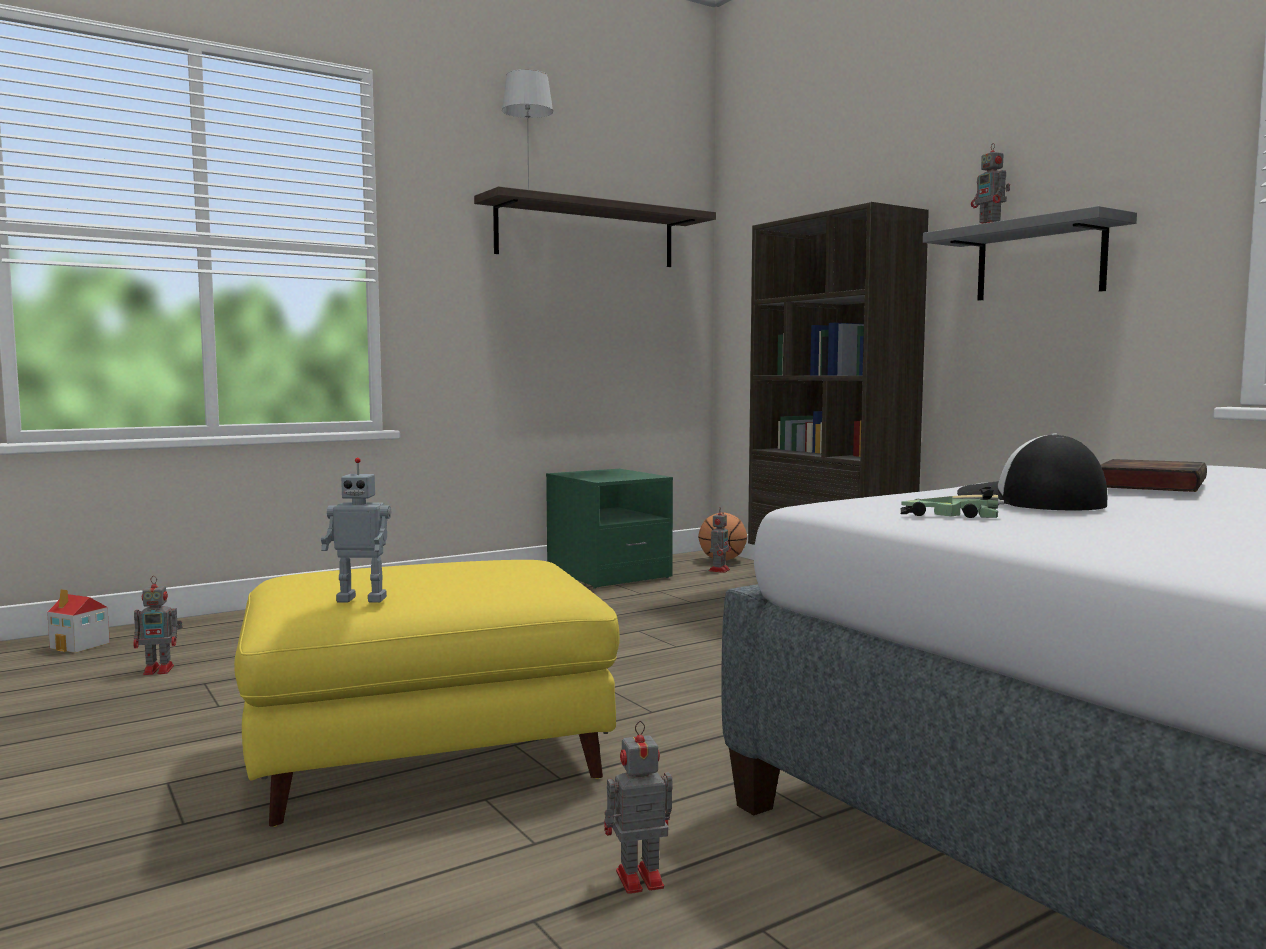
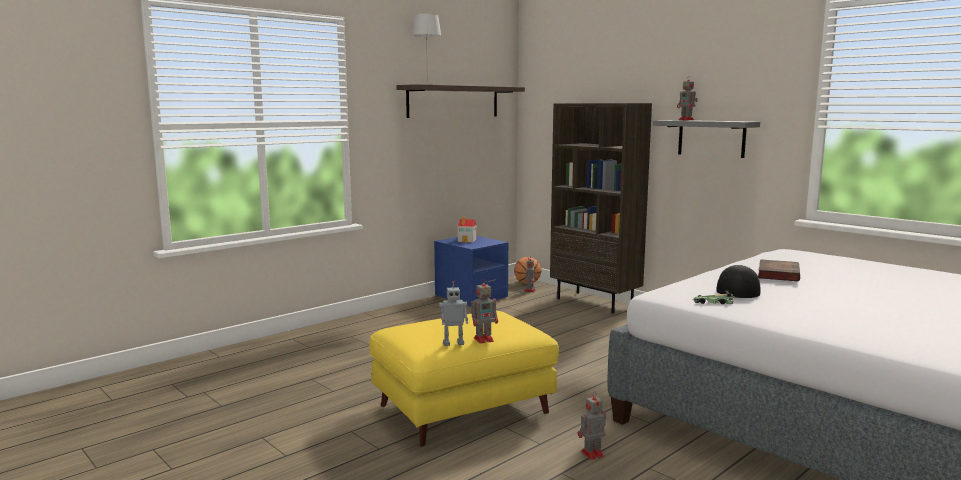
camera: 10 degrees left, 5 degrees up
(80, 645) = (215, 361): toy house -> toy house (467, 240)
(160, 670) = (279, 373): toy robot -> toy robot (484, 339)
(608, 574) = (471, 297): green nightstand -> blue nightstand
(1029, 501) = (737, 290): cap -> cap turned 60 degrees clockwise

